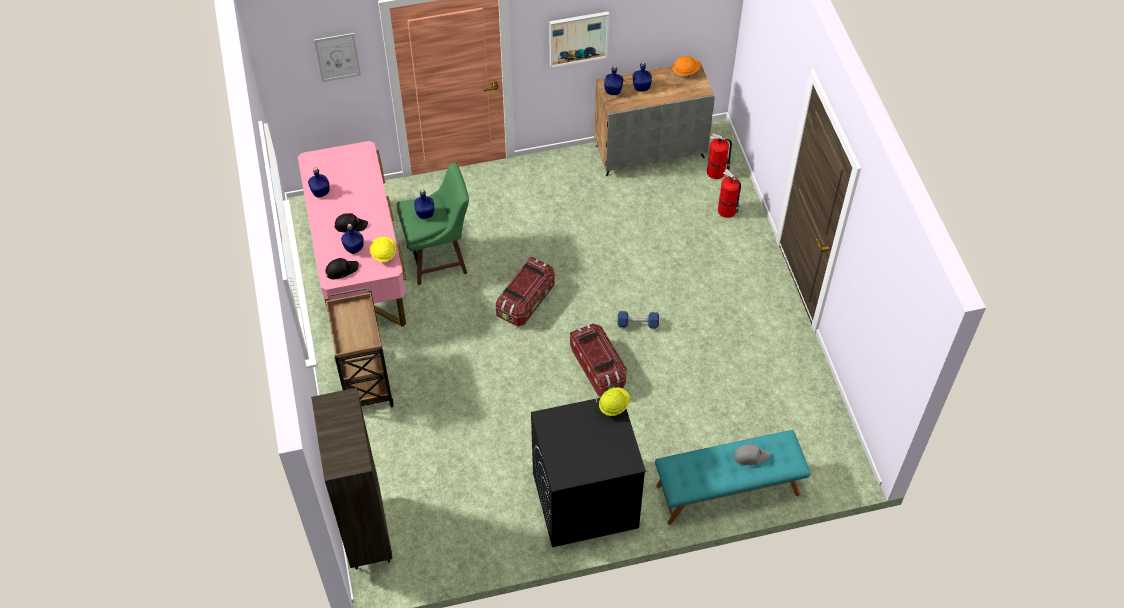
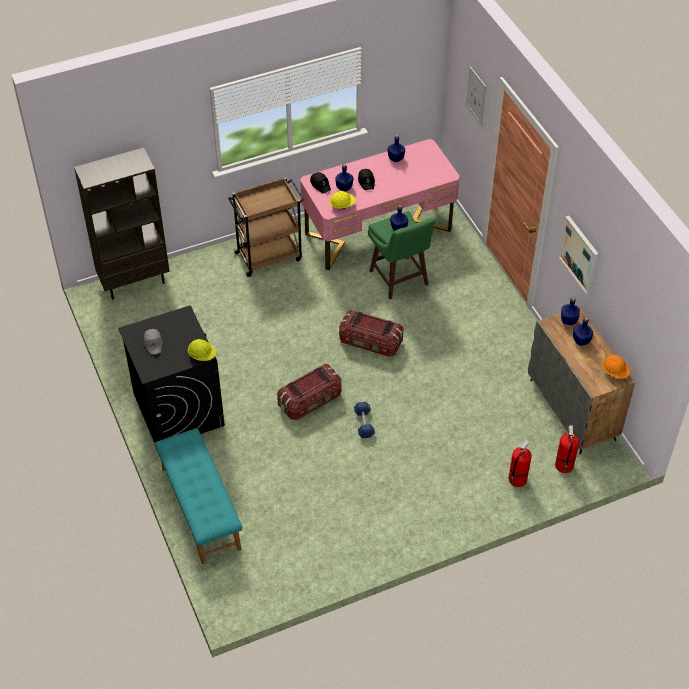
camera: 80 degrees right, 5 degrees down
(750, 456) = (206, 492): grey cap -> grey cap (153, 343)

